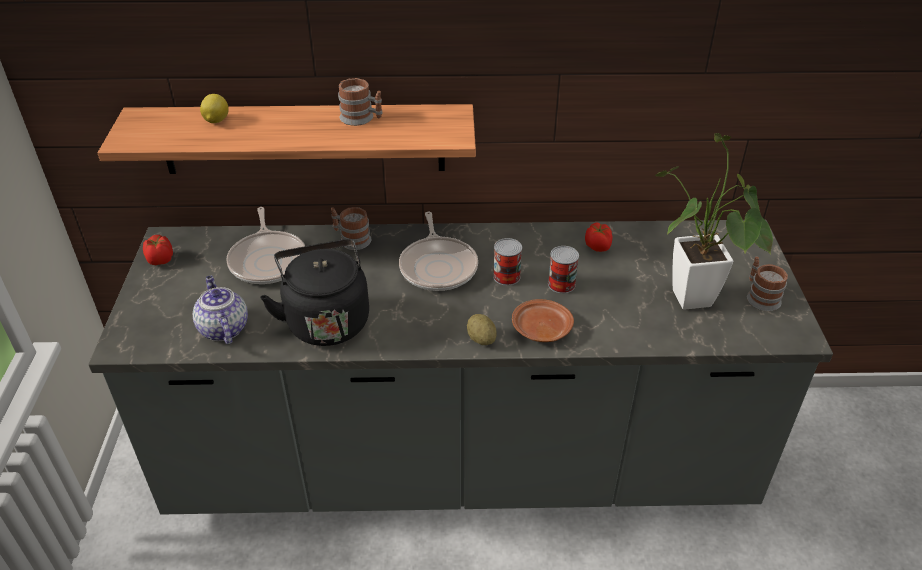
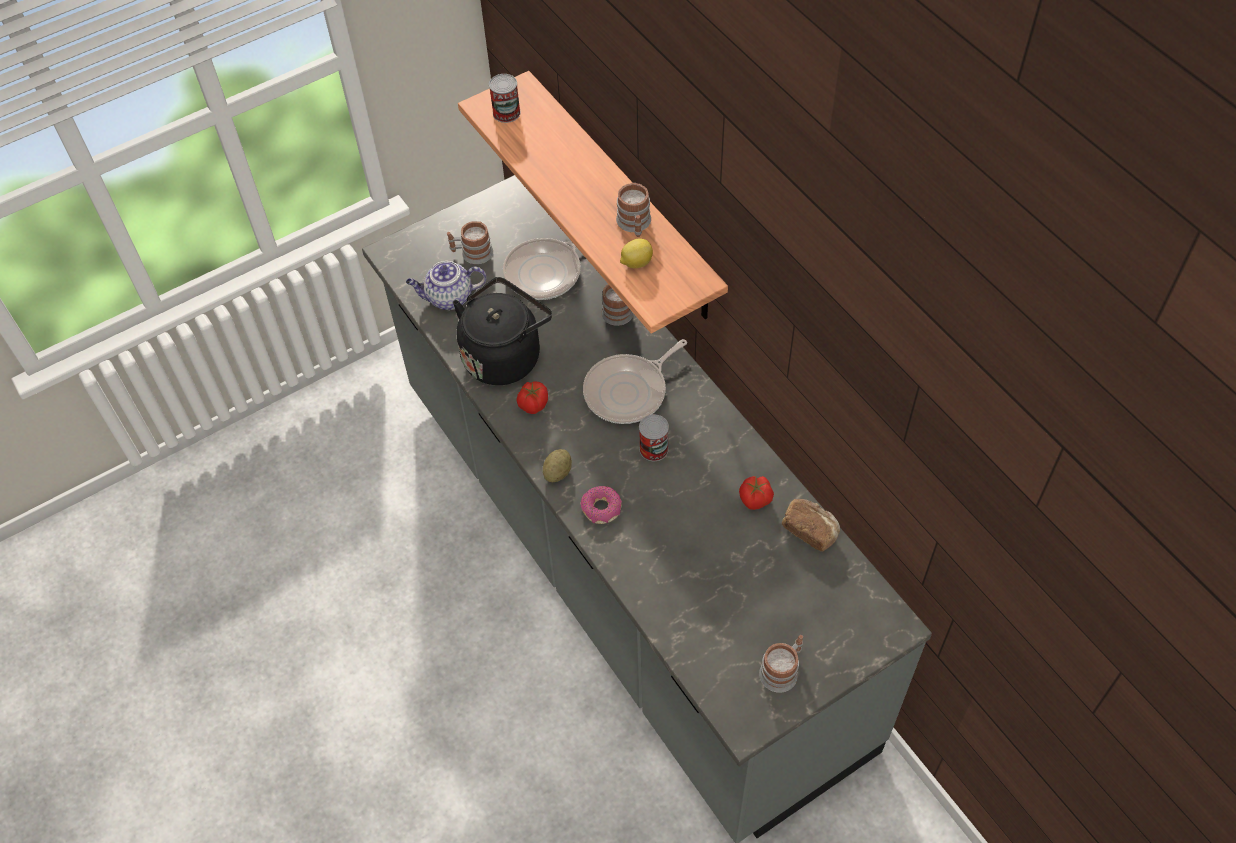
camera: 60 degrees right, 15 degrees up
(160, 260) = (494, 206): tomato -> tomato (533, 405)
(193, 294) = (472, 253): none -> mug
(216, 121) = (554, 137): lemon -> lemon (636, 263)
(223, 328) = (449, 298): teapot -> teapot turned 135 degrees counterclockwise
(541, 329) = (601, 509): brown plate -> donut
(561, 284) = (675, 496): can -> can (506, 113)
(644, 233) = (810, 530): none -> bread
(694, 305) = (724, 617): potted plant -> none

